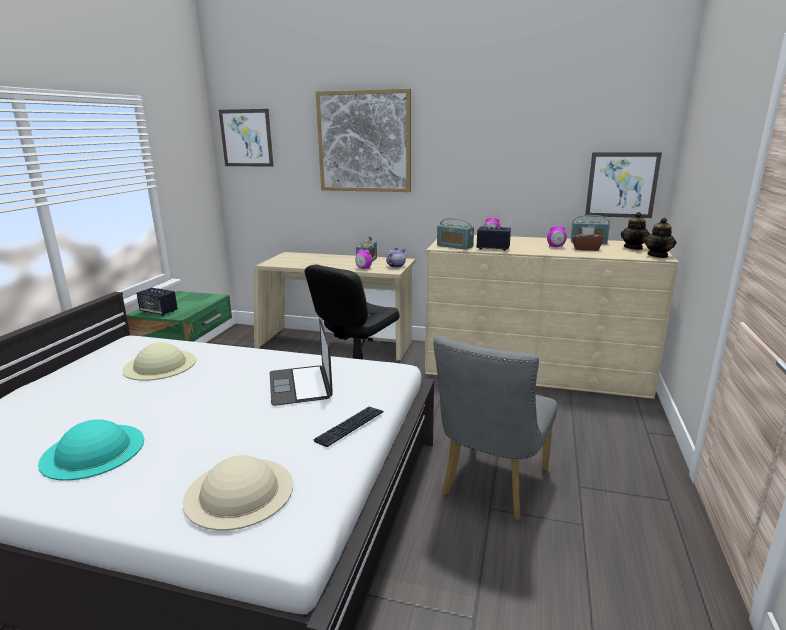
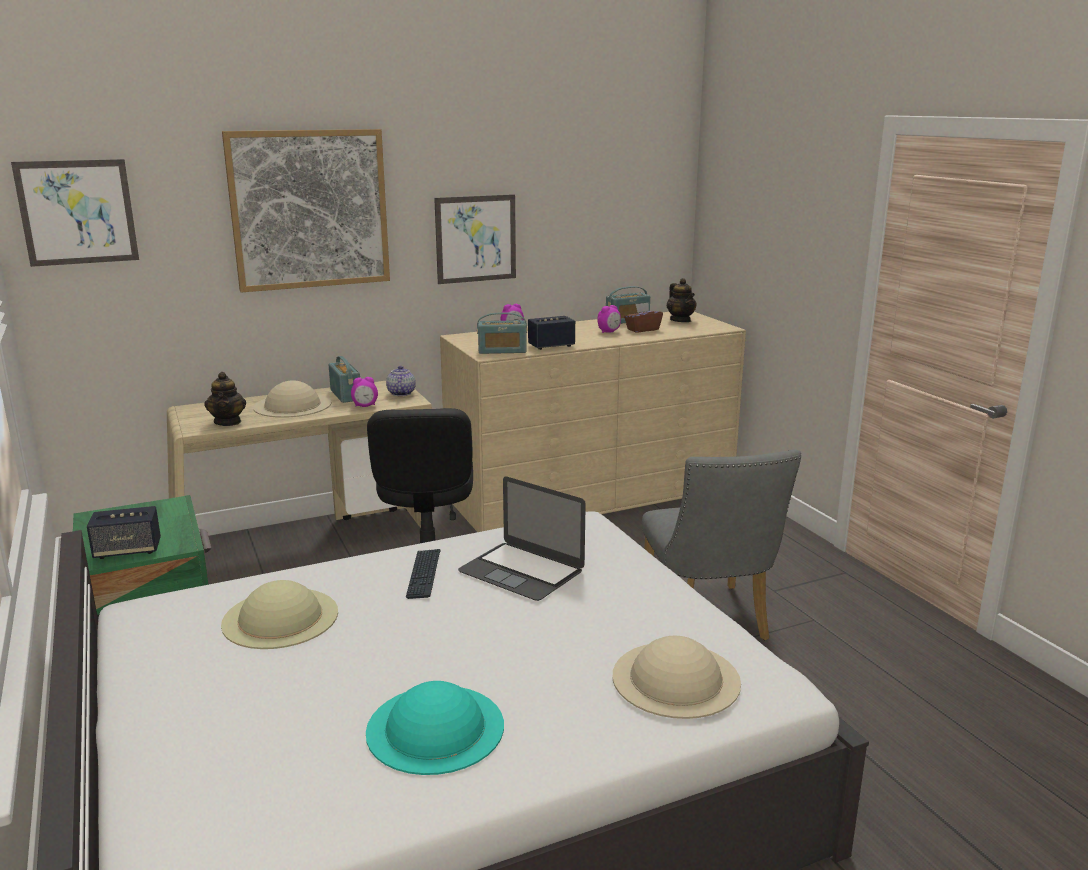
camera: 40 degrees left, 0 degrees up
(332, 261) = (292, 405): none -> beige hat
(350, 427) = (653, 587): keyboard -> keyboard (424, 574)
(621, 185) = (645, 246): picture -> picture (476, 239)
(658, 255) = (718, 326): teapot -> teapot (228, 422)

